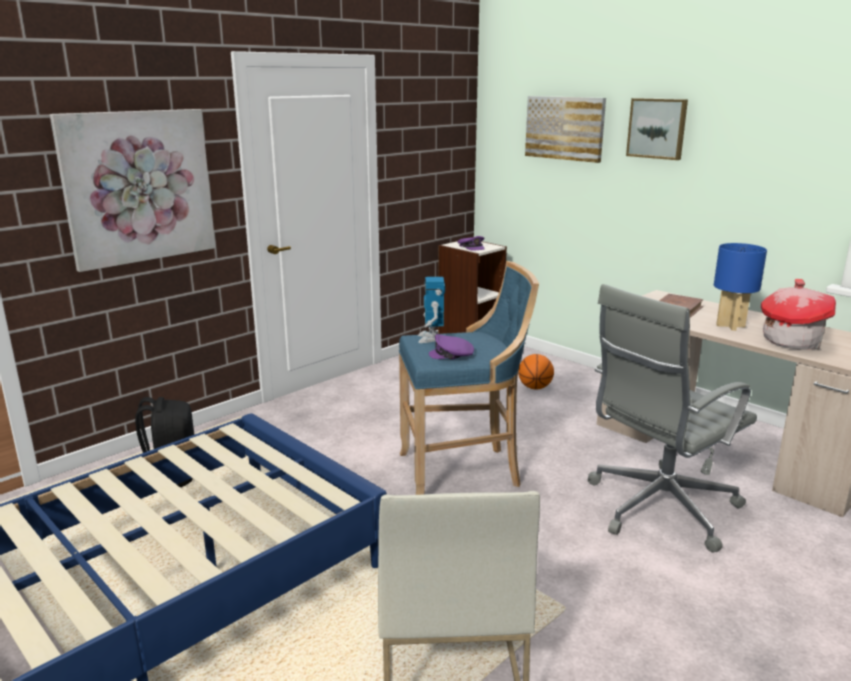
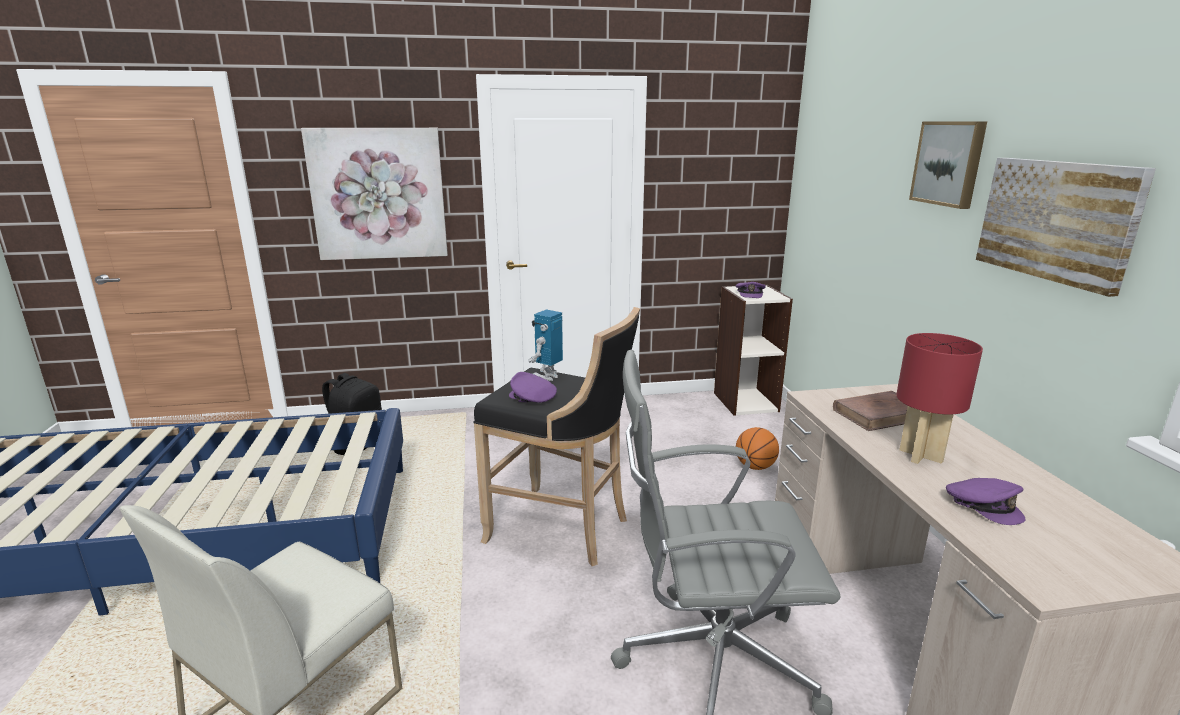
camera: 35 degrees right, 0 degrees up
(463, 472) = (562, 529): blue stool -> black stool
(565, 128) = (862, 161): picture -> picture (1057, 220)
(730, 326) = (920, 455): blue table lamp -> red table lamp
(792, 341) = (983, 505): toy house -> purple cap

